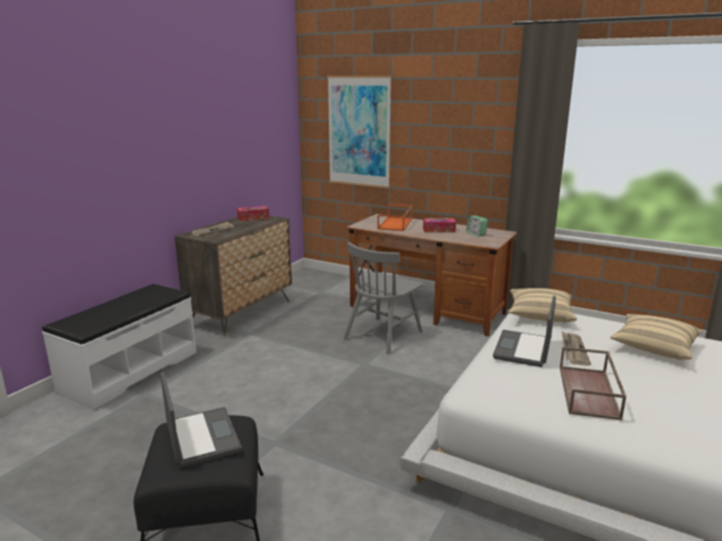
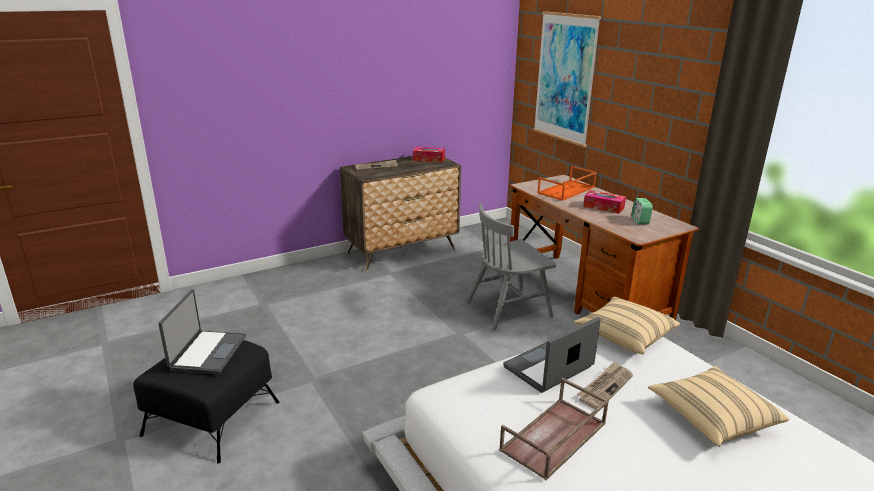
camera: 30 degrees right, 5 degrees up
(130, 371) = (270, 281): white bench -> none

